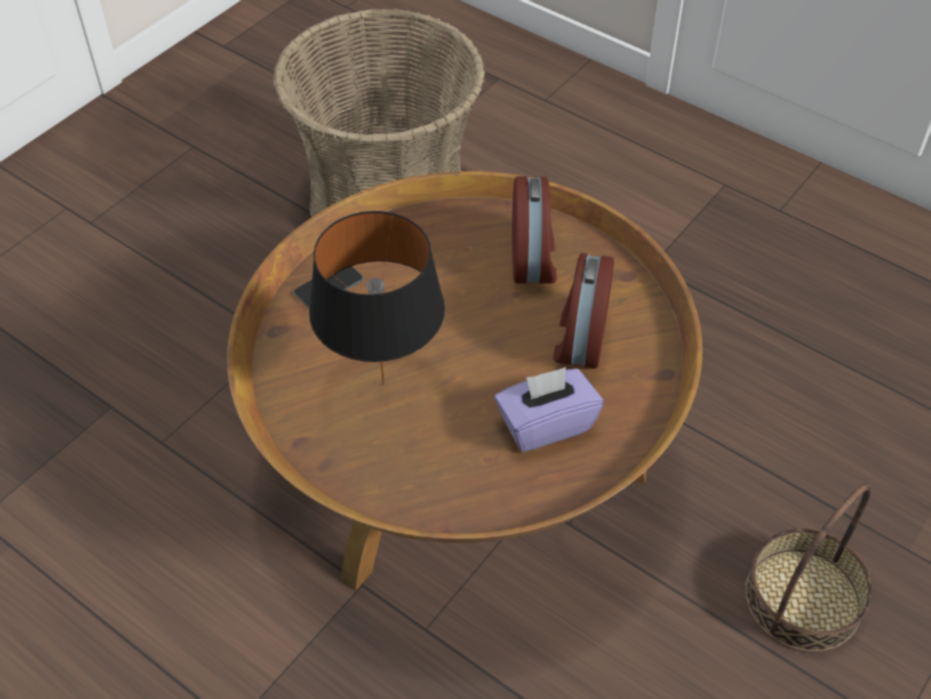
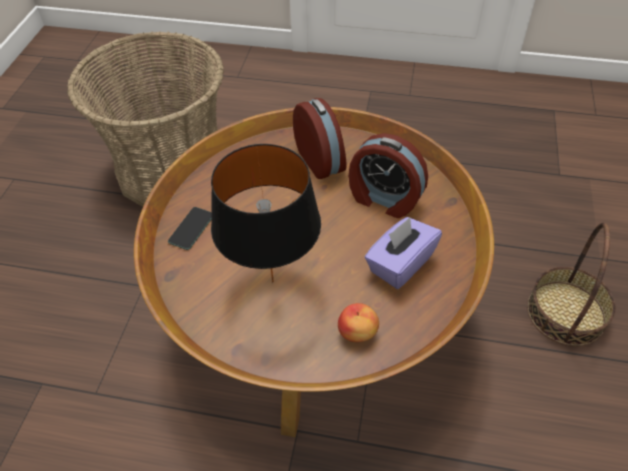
camera: 25 degrees left, 0 degrees up
(443, 481) = (357, 333): none -> apple
(579, 338) = (384, 199): alarm clock -> alarm clock turned 45 degrees counterclockwise

